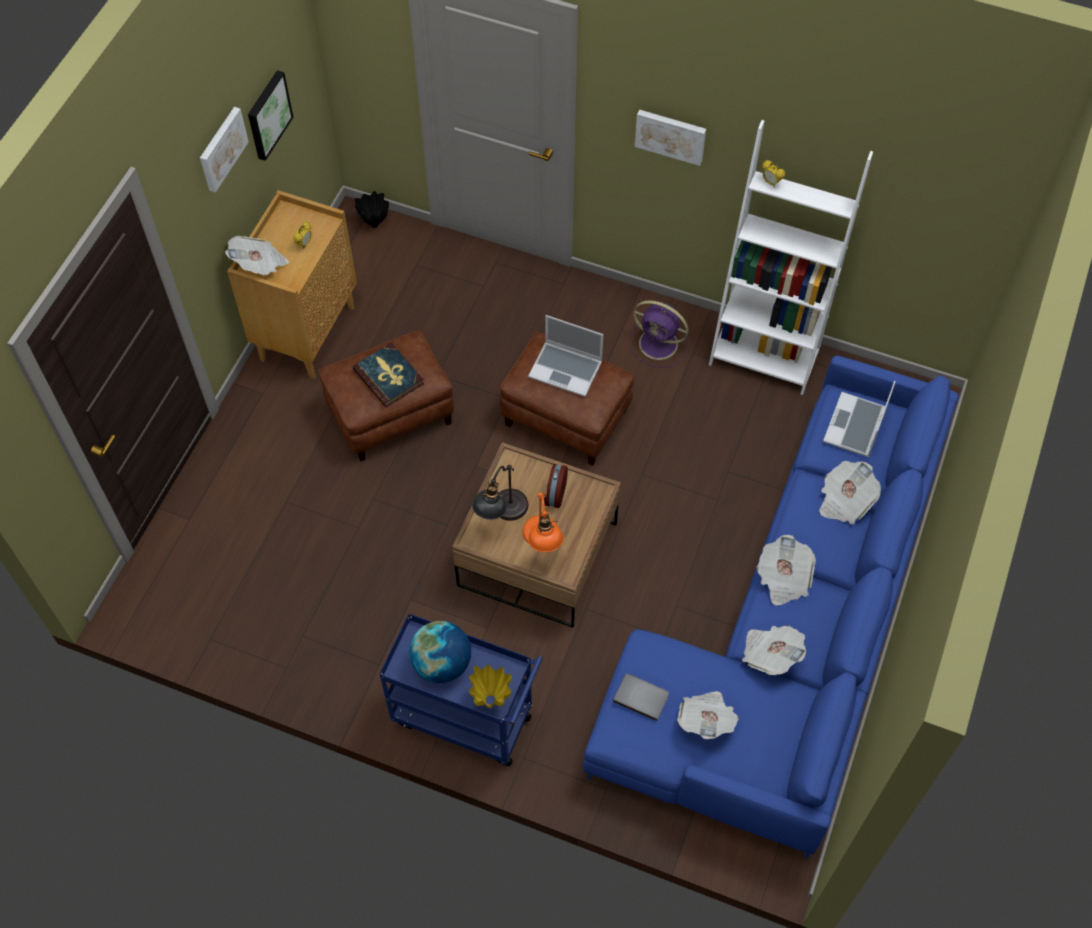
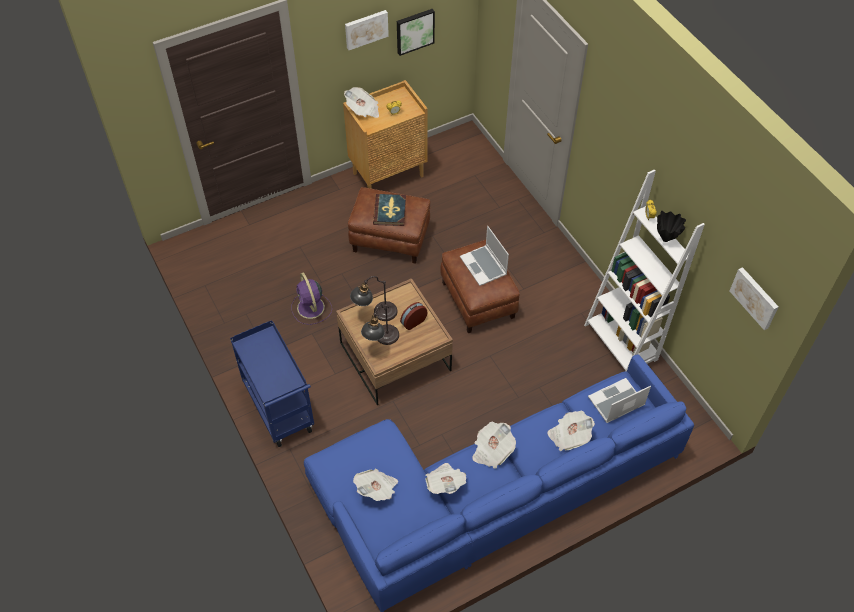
camera: 40 degrees right, 5 degrees down
(375, 225) = (473, 143): black vase -> black vase (665, 239)
(442, 664) = (266, 357): globe -> none
(491, 700) = (271, 391): yellow vase -> none
(543, 545) = (381, 342): orange table lamp -> grey table lamp
(641, 696) = (356, 452): grey book -> none
(660, 344) = (567, 297): purple fan -> purple fan (311, 308)
(671, 135) = (614, 158): picture -> picture (755, 297)

